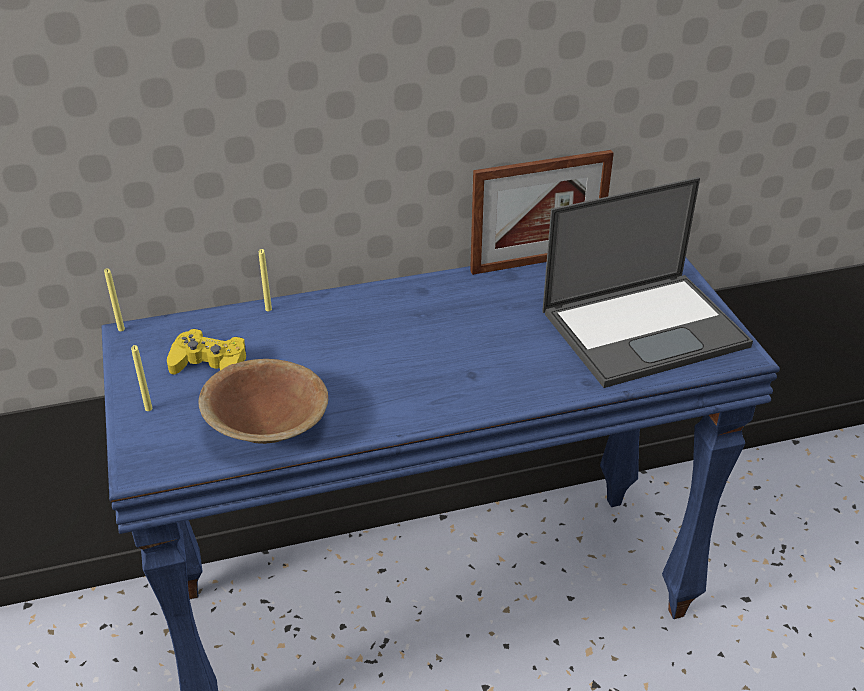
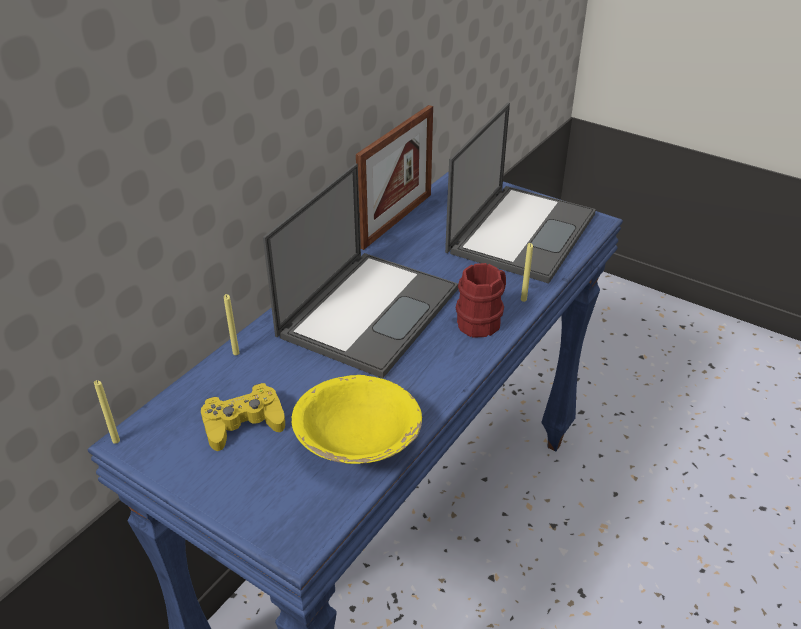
camera: 40 degrees left, 0 degrees up
(148, 409) = (237, 491): yellow candle -> yellow candle (523, 299)
(268, 425) = (358, 442): brown bowl -> yellow bowl
(409, 328) = (369, 310): none -> laptop
(495, 387) = (483, 320): none -> red mug

